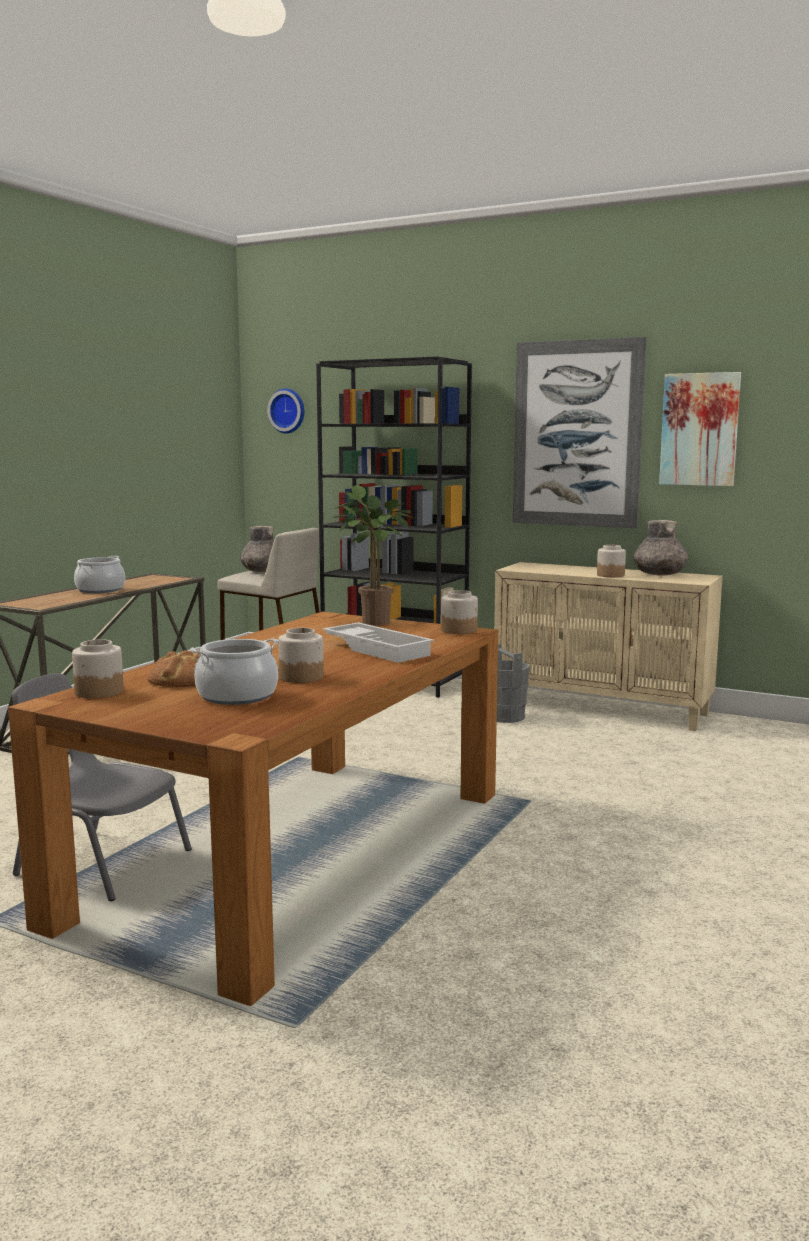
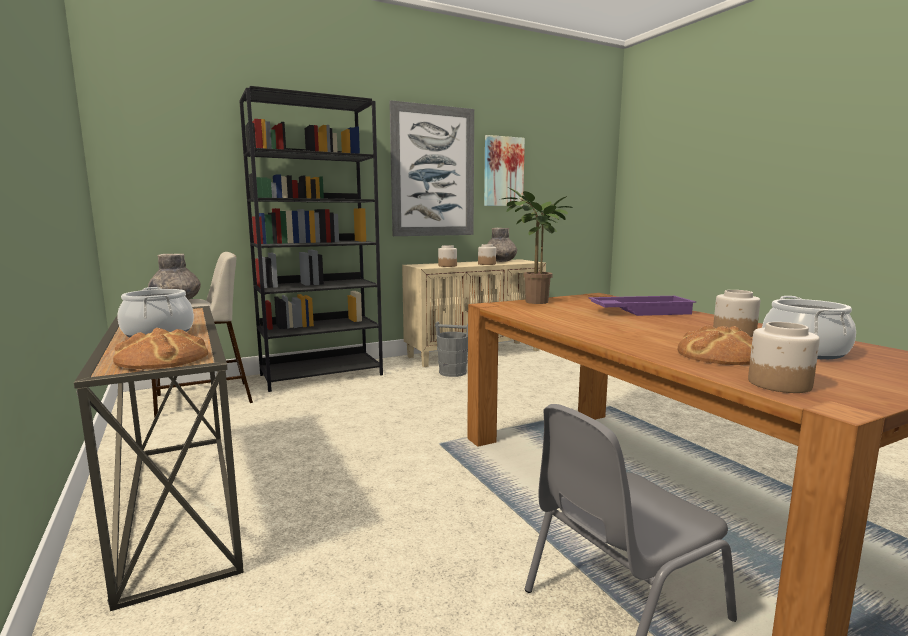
camera: 55 degrees left, 0 degrees up
(38, 602) = (163, 358): none -> bread
(288, 411) = (155, 136): wall clock -> none
(379, 649) = (640, 311): white tray -> purple tray
(459, 630) = (594, 296): jar -> jar (447, 266)

